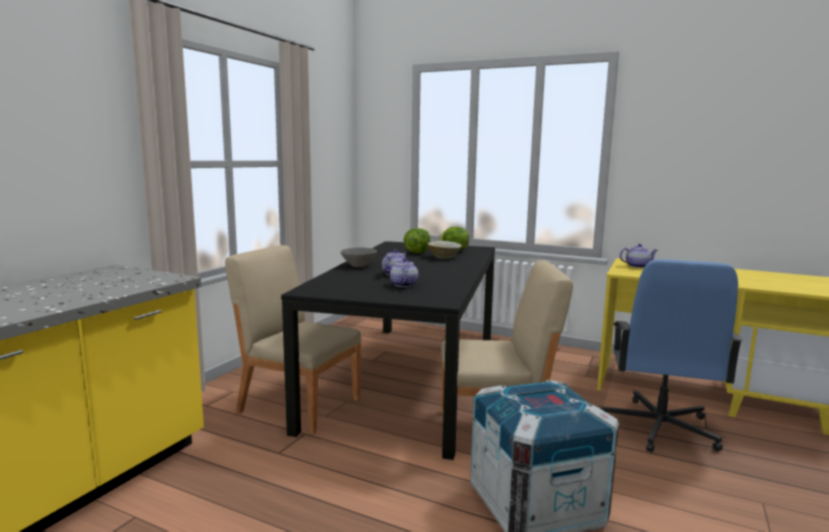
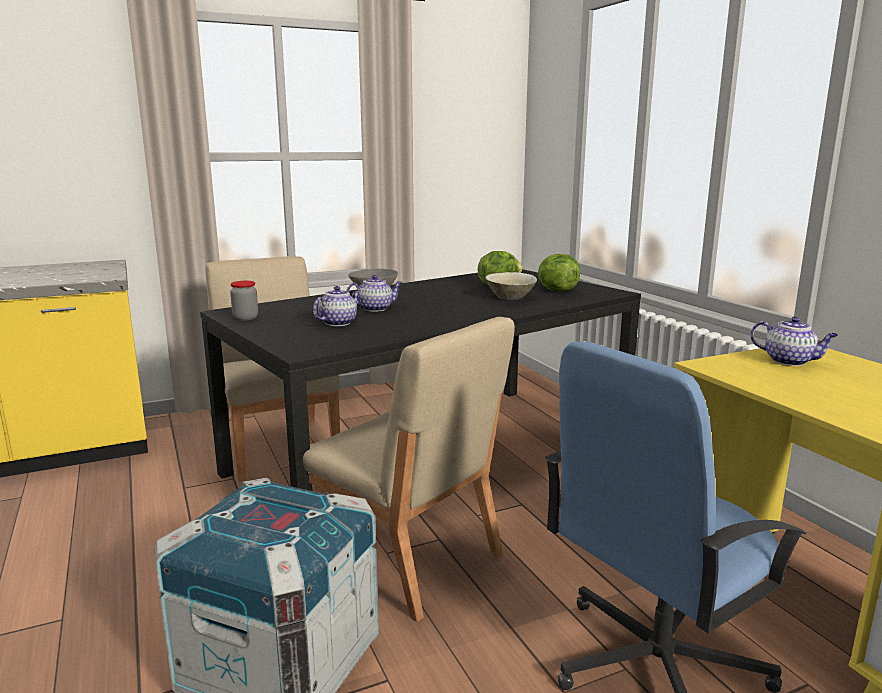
camera: 40 degrees right, 5 degrees up
(334, 292) = (245, 318): none -> jar

